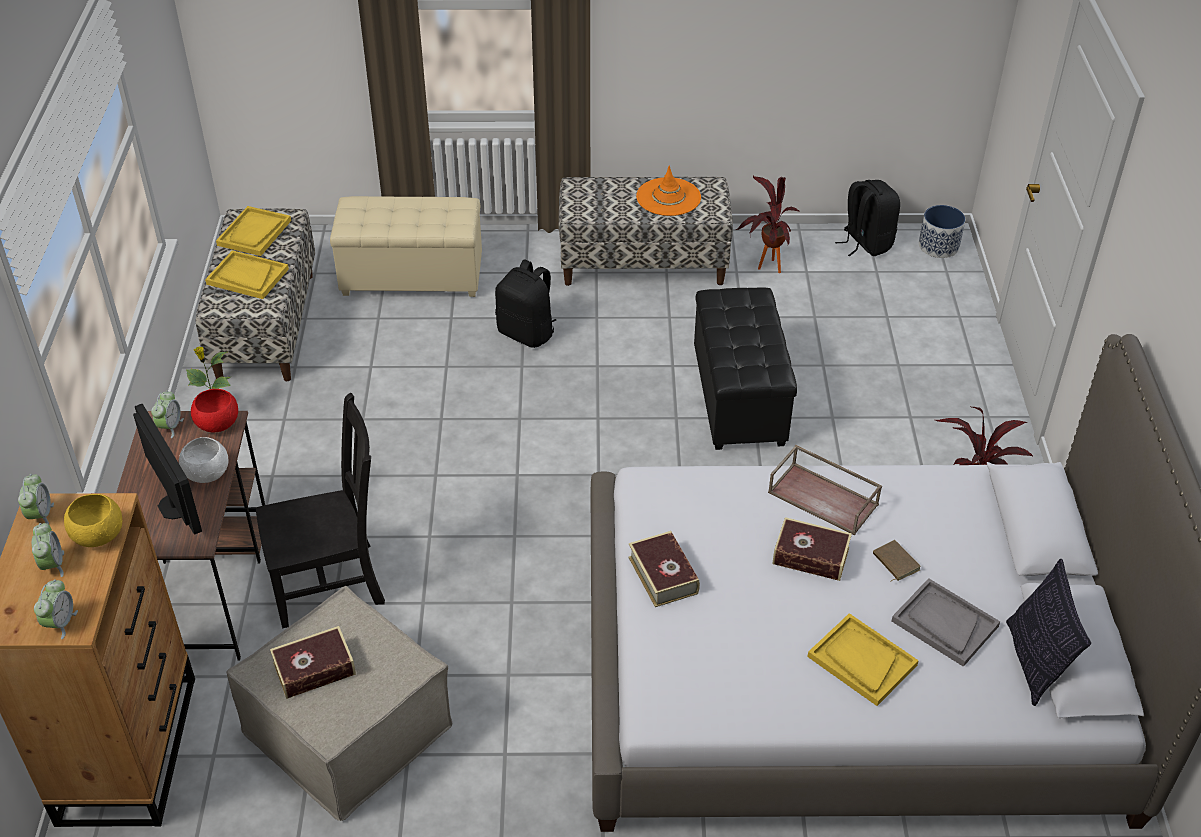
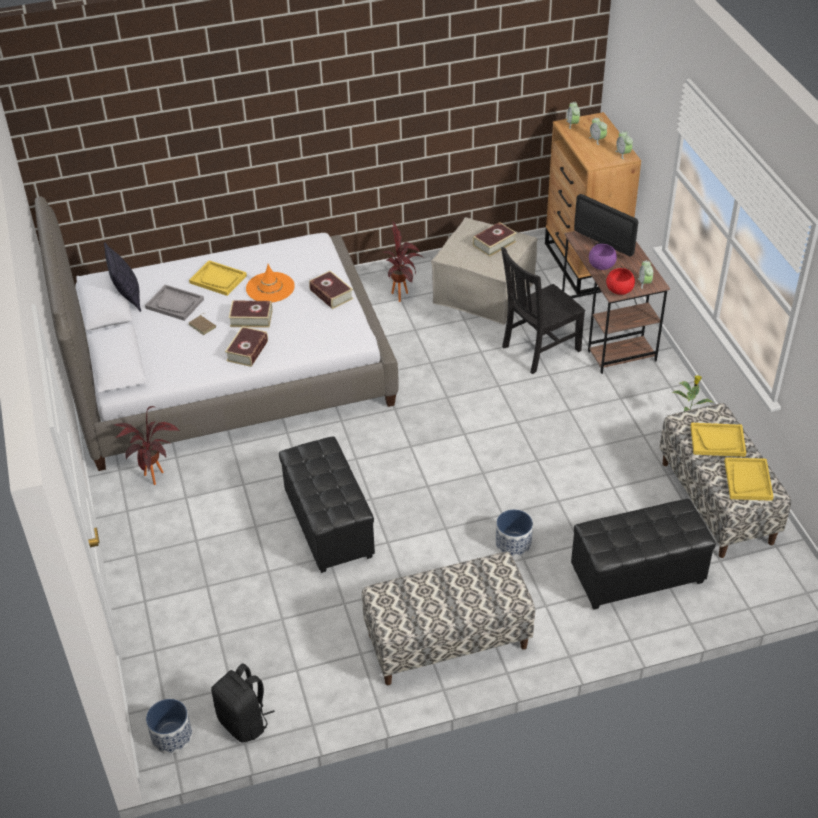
camera: 165 degrees right, 0 degrees up
(98, 534) = (589, 152): yellow bowl -> none
(207, 473) = (601, 266): white bowl -> purple bowl
(412, 277) = (637, 576): beige ottoman -> black ottoman
(527, 333) = (513, 544): black backpack -> planter
(668, 197) = (427, 603): orange hat -> orange hat (270, 288)
(764, 269) = (336, 663): potted plant -> potted plant (403, 293)
(824, 498) = (247, 351): brown tray -> book

